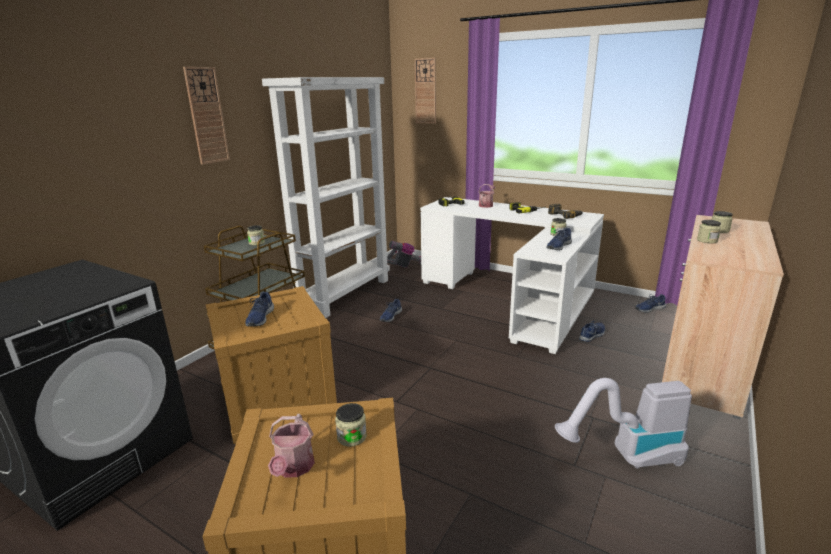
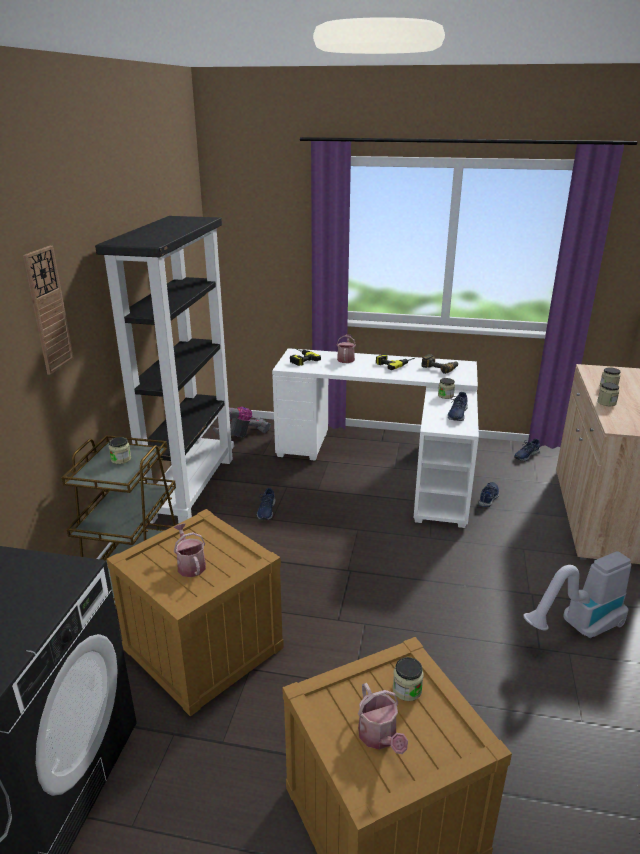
camera: 20 degrees left, 5 degrees up
(259, 318) = (190, 565): blue shoe -> watering can
(345, 294) = (191, 487): white bookcase -> black bookcase
(425, 91) = (251, 219): wall clock -> none

